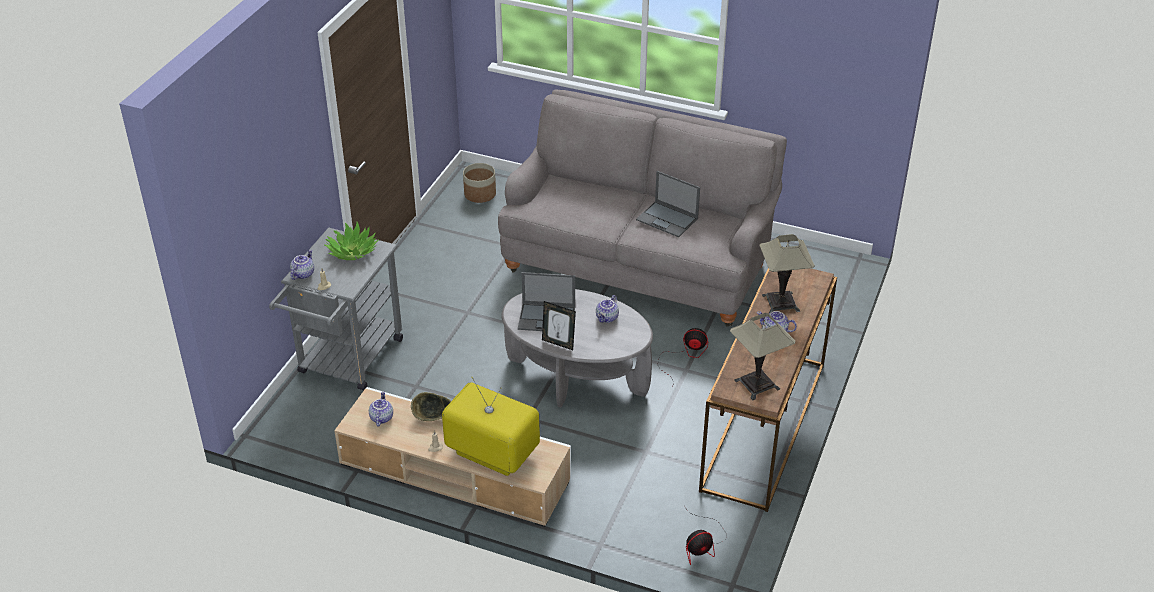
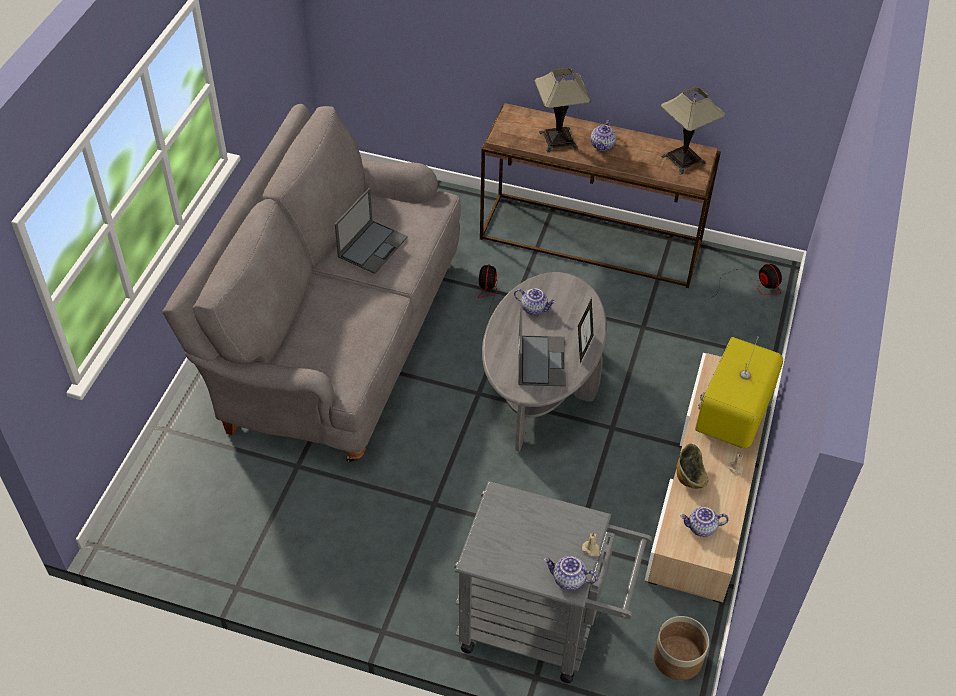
camera: 95 degrees left, 10 degrees up
(352, 251) = (511, 529): potted plant -> none
(480, 194) = (173, 514): planter -> planter (677, 658)

